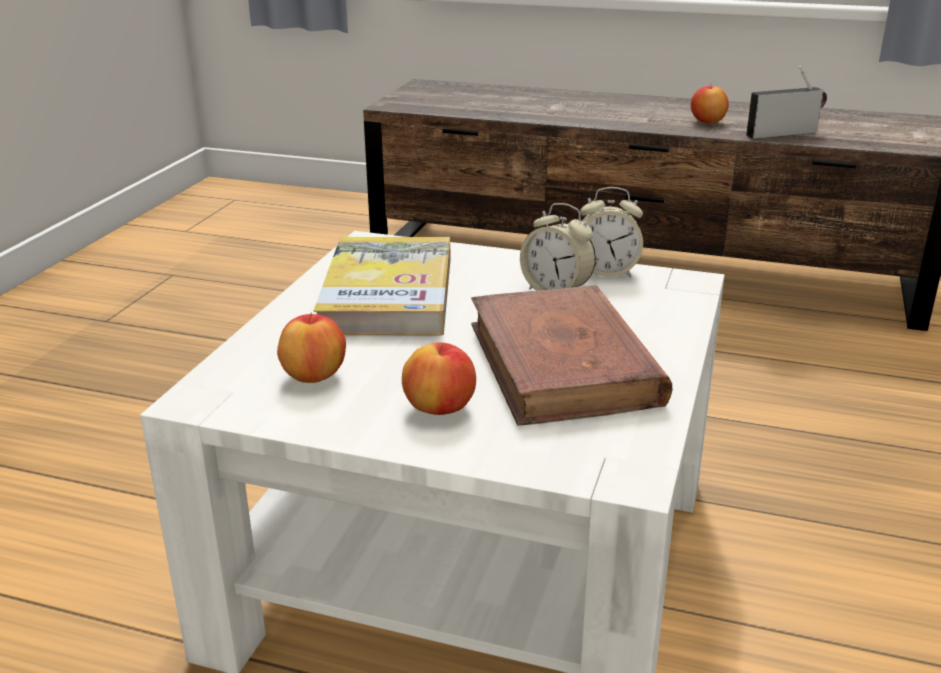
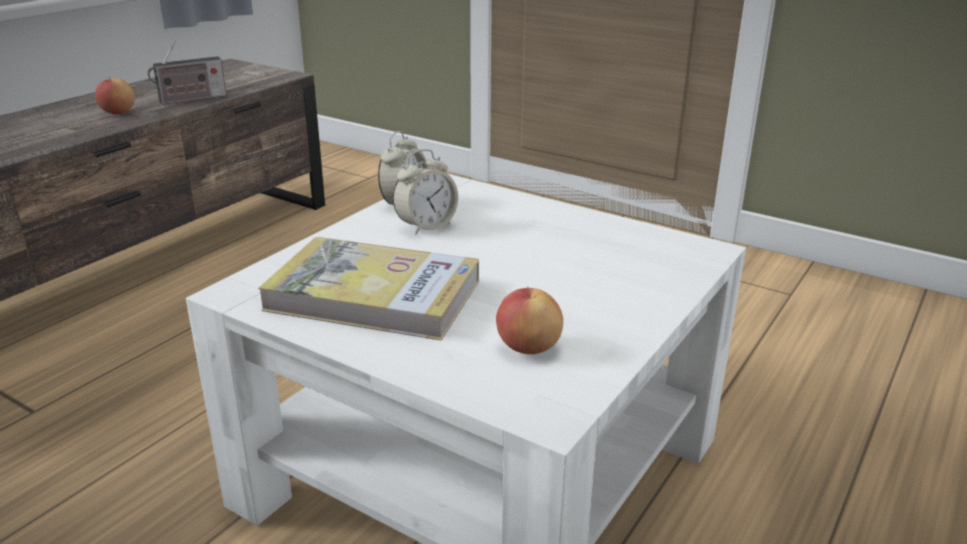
camera: 75 degrees left, 0 degrees up
(440, 408) = (604, 297): apple -> none
(563, 364) = (552, 244): brown book -> none
(784, 133) = (190, 99): radio -> radio turned 120 degrees counterclockwise

